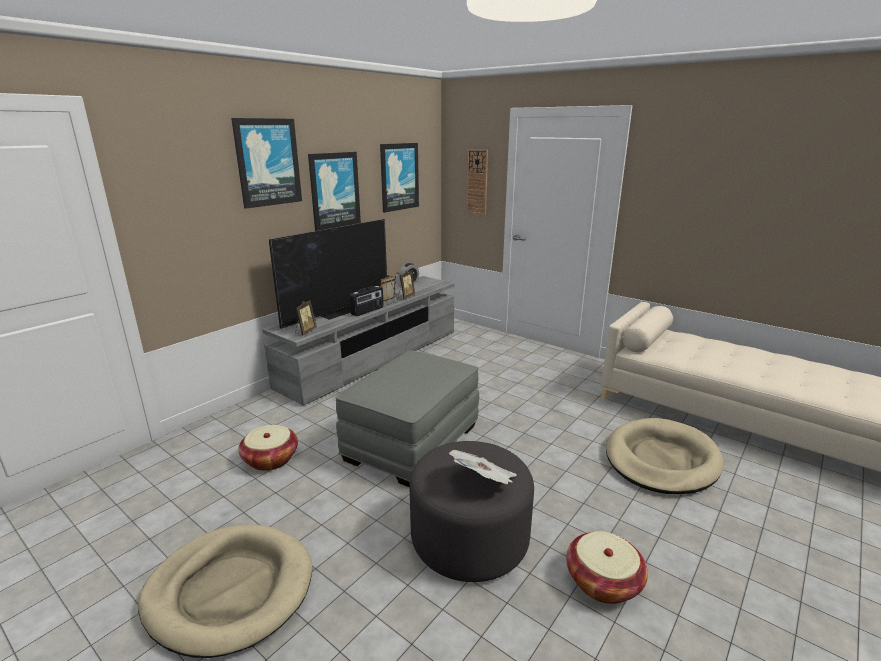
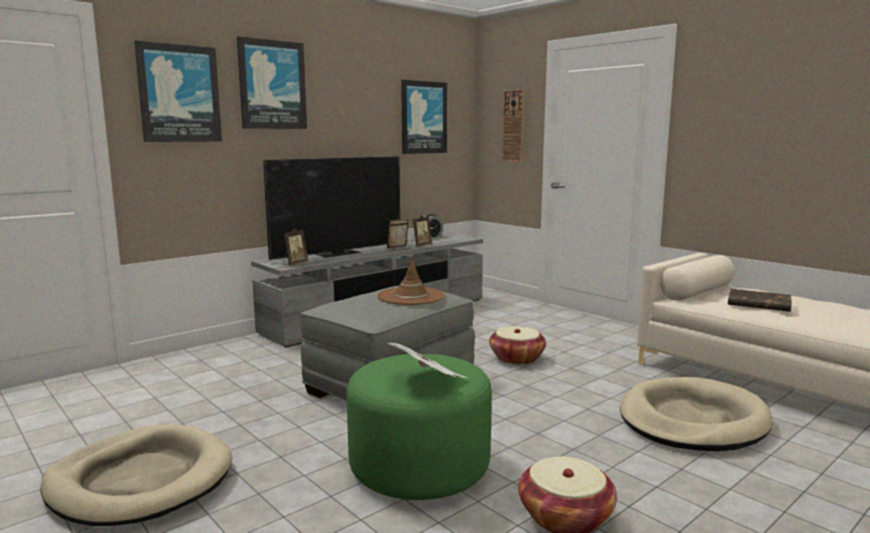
camera: 10 degrees right, 10 degrees down
(271, 459) = (230, 386): basket -> basket (517, 358)
(334, 190) = (345, 123): picture -> picture (179, 94)
(367, 311) = (371, 253): radio -> none
(428, 371) = (411, 296): none -> brown hat
(469, 539) = (419, 466): grey ottoman -> green ottoman
(699, 354) = (758, 304): none -> brown book

